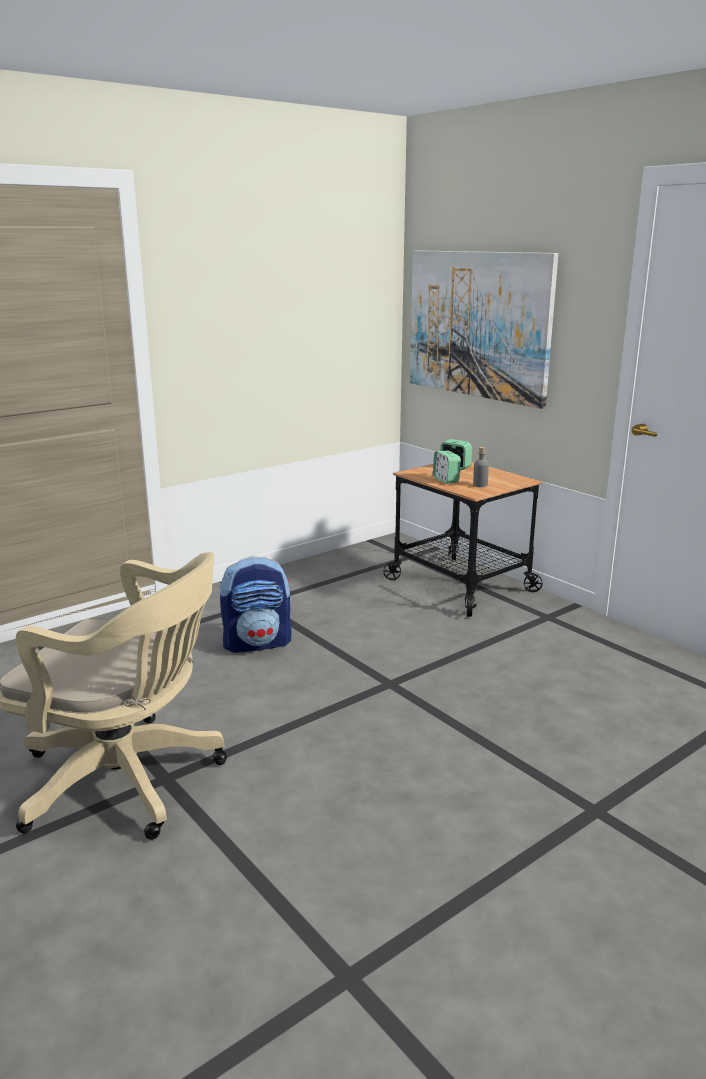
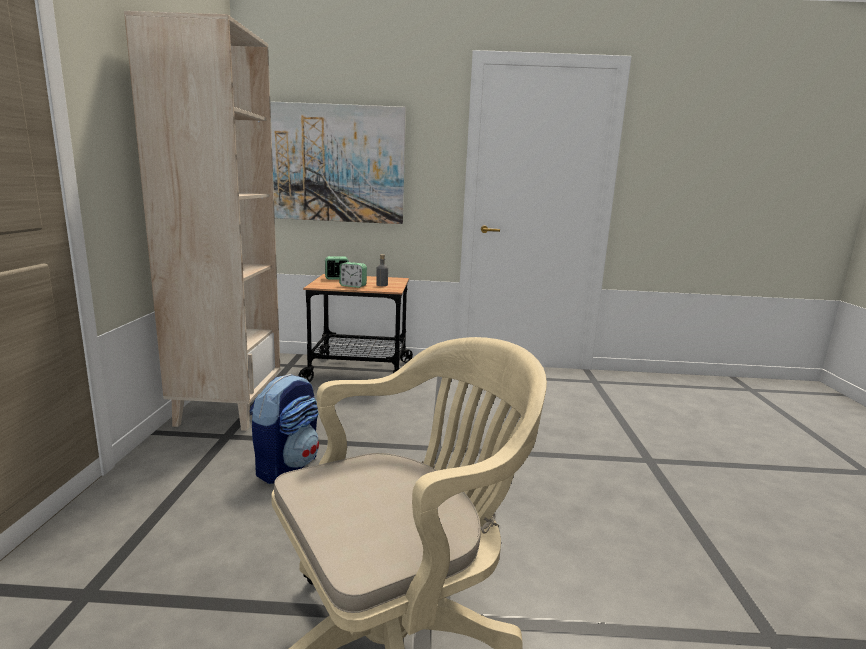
camera: 50 degrees left, 5 degrees down
(294, 580) = (227, 409): none -> beige bookcase

